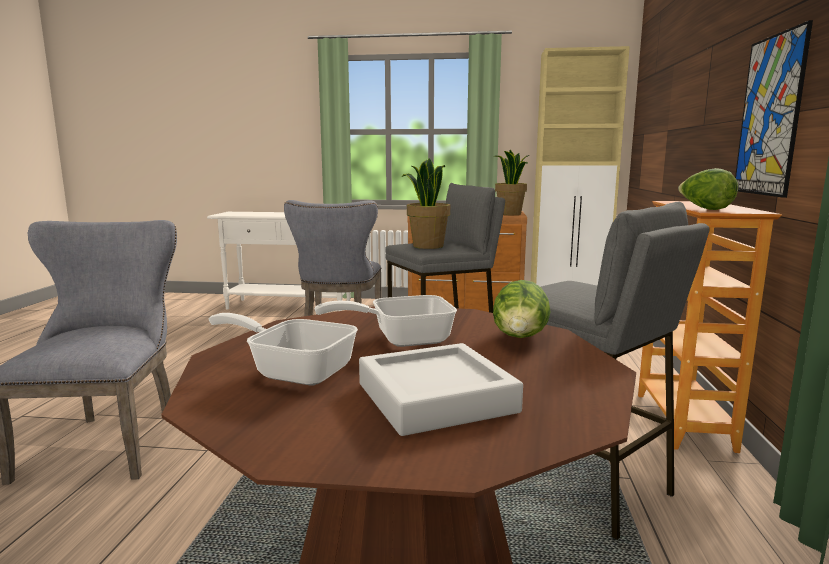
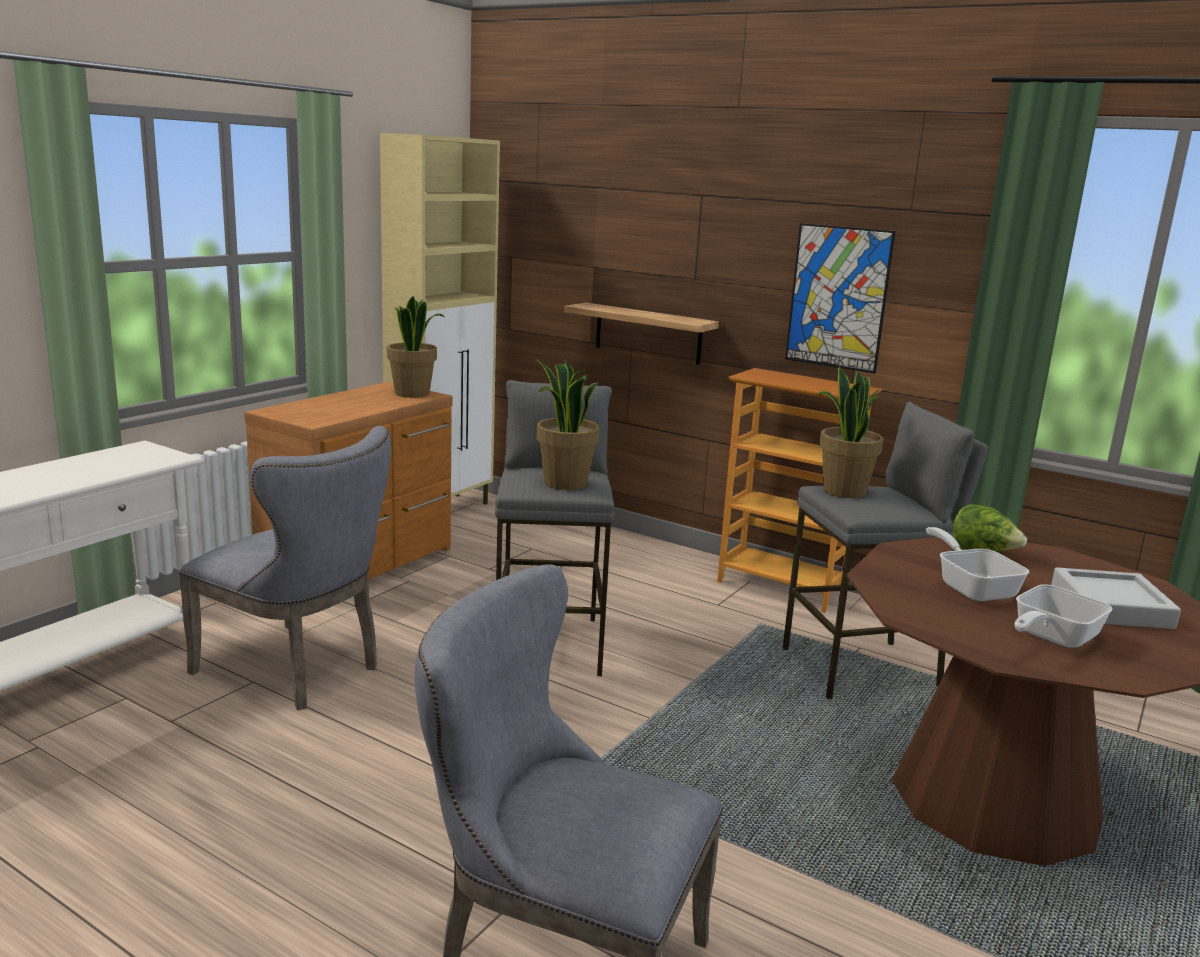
camera: 65 degrees left, 5 degrees up
(401, 339) = (972, 588): frying pan -> frying pan turned 150 degrees clockwise
(575, 285) = (843, 491): none -> potted plant
(679, 180) = (648, 333): none -> shelf
(704, 209) = (831, 390): lettuce -> none

